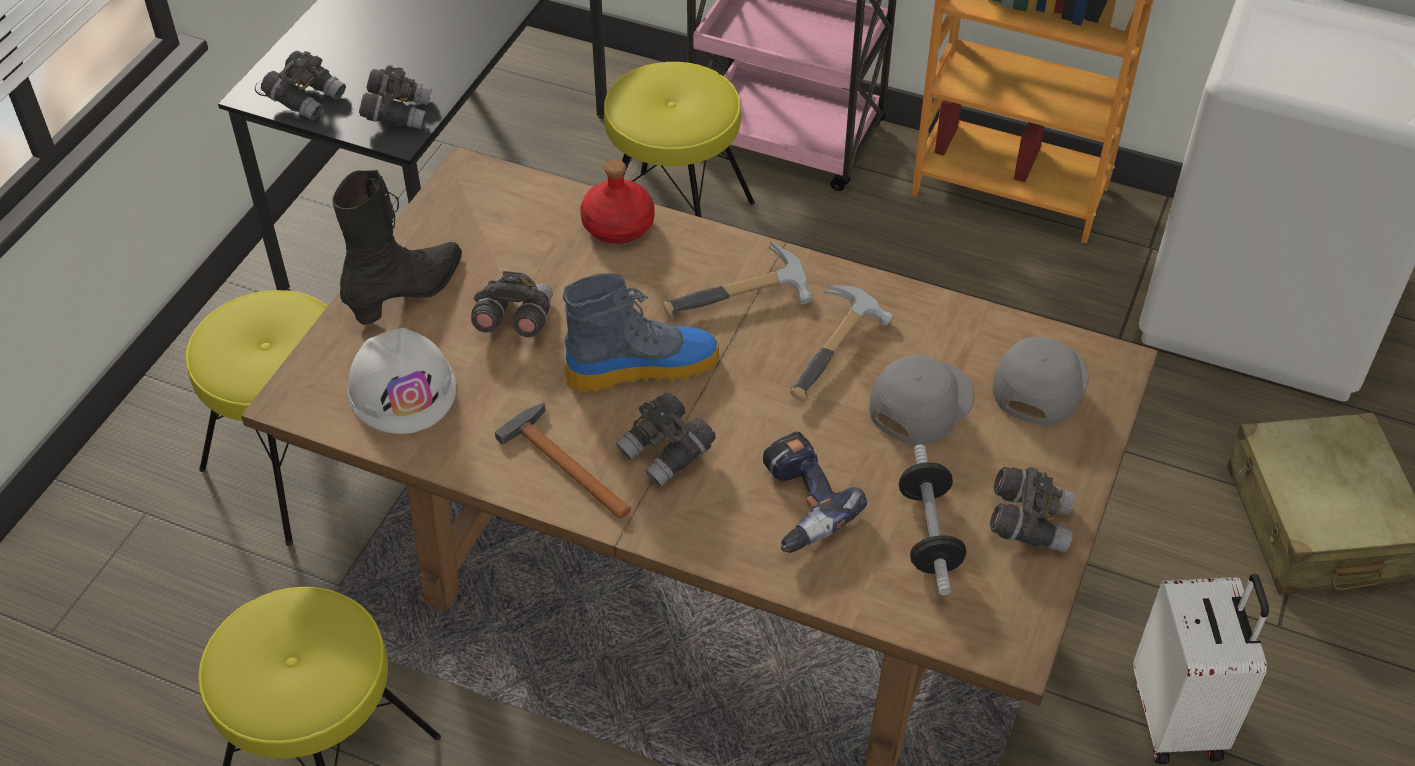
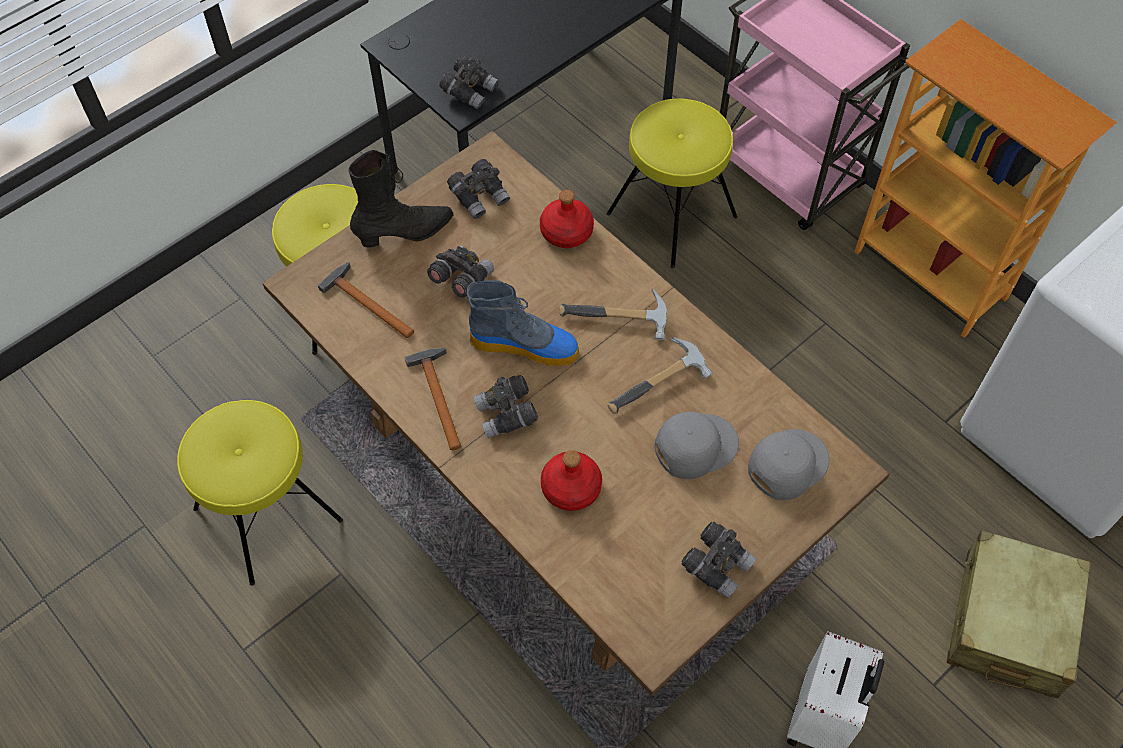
camera: 25 degrees right, 10 degrees up
(306, 99) = (417, 59): grey binoculars -> grey binoculars (480, 197)
(402, 389) = (366, 302): white hard hat -> hammer
(798, 505) = (570, 487): power drill -> red bottle
(929, 533) = (645, 544): dumbbell -> none

